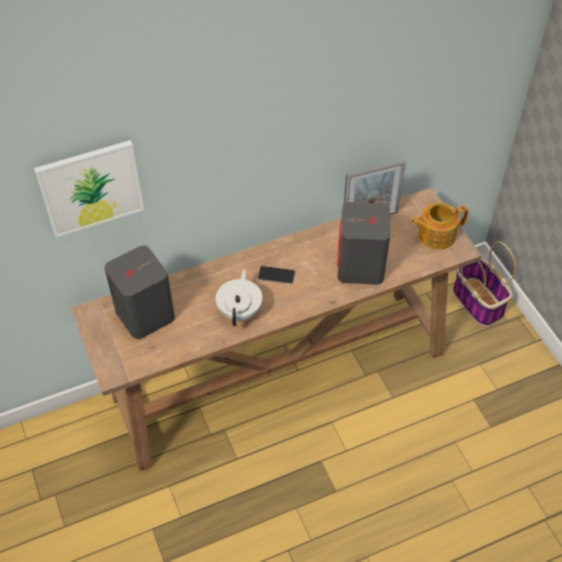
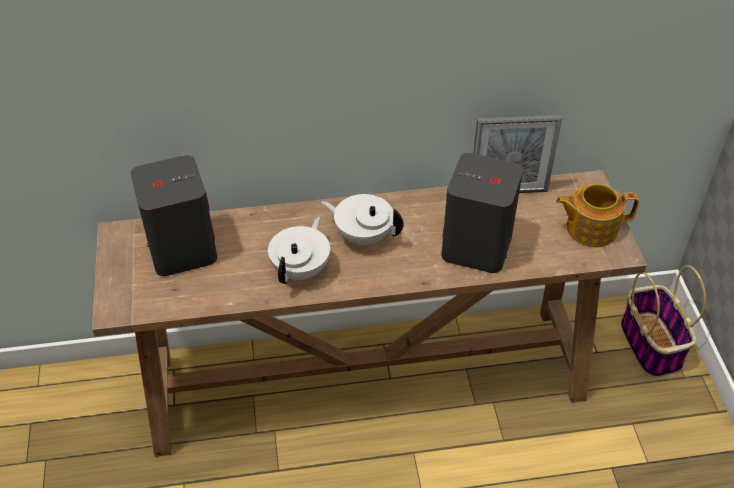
camera: 15 degrees right, 5 degrees down
(91, 188) = (126, 61): picture -> none
(276, 275) = (363, 236): phone -> white teapot

